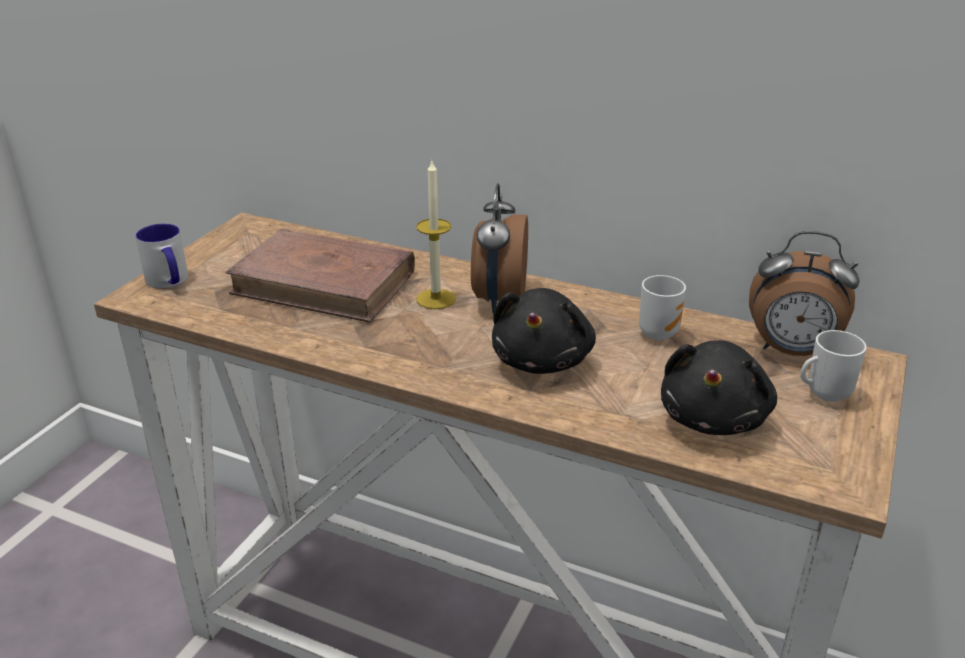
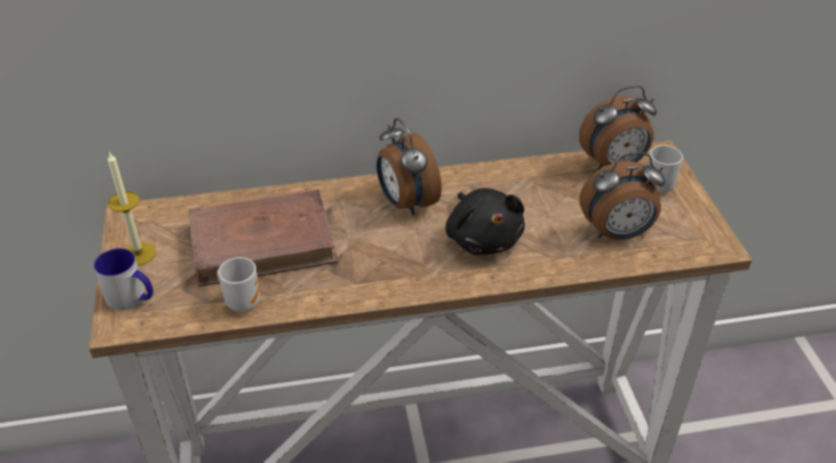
camera: 35 degrees left, 10 degrees up
(436, 299) = (361, 220): candle -> candle (139, 254)
(658, 332) = (529, 184): mug -> mug (242, 302)
(714, 417) = (617, 233): black plush toy -> alarm clock

